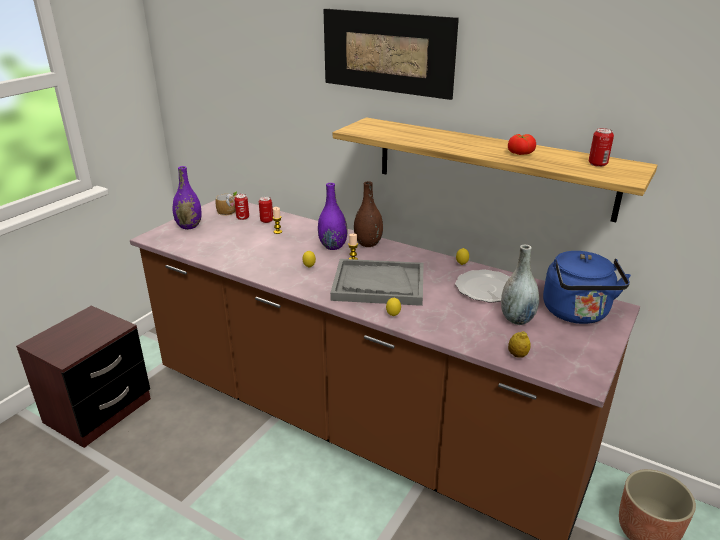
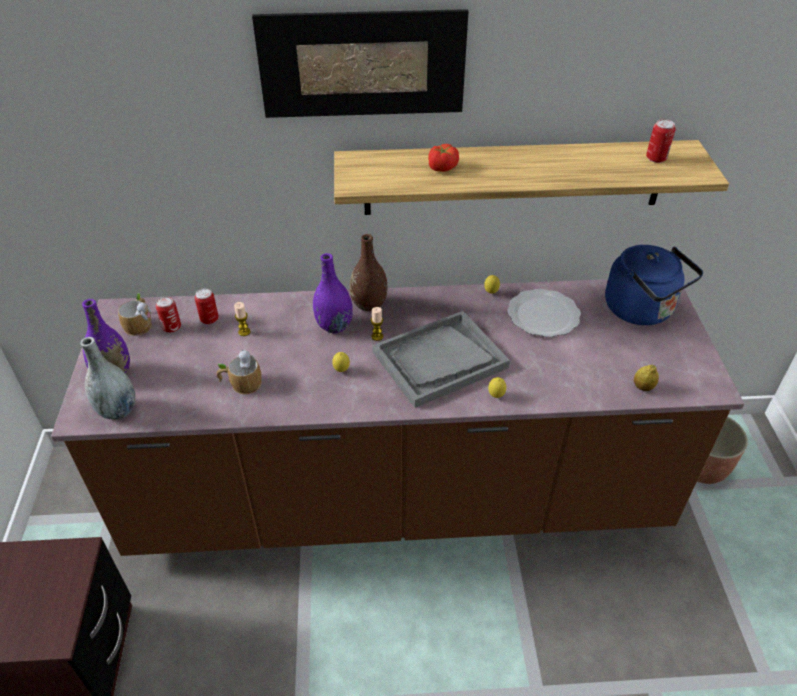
camera: 35 degrees left, 15 degrees up
(245, 252) = (241, 383): none -> mug
(517, 319) = (603, 343): grey vase -> grey vase (117, 410)
(520, 153) = (572, 165): tomato -> tomato (442, 167)

